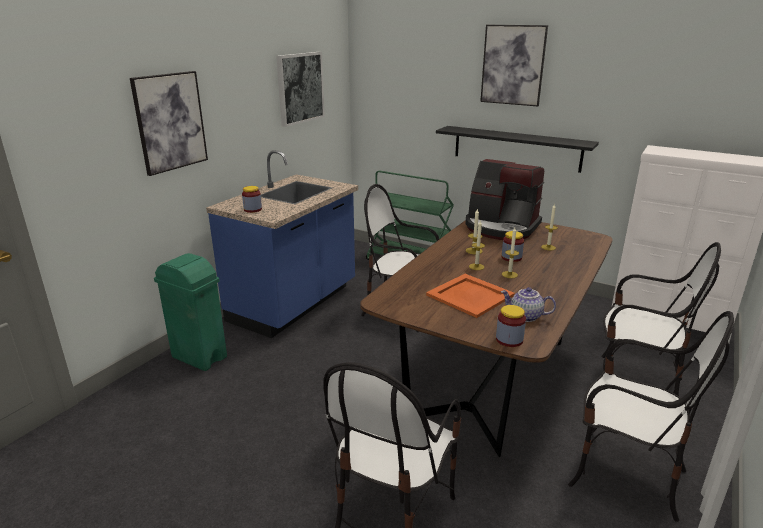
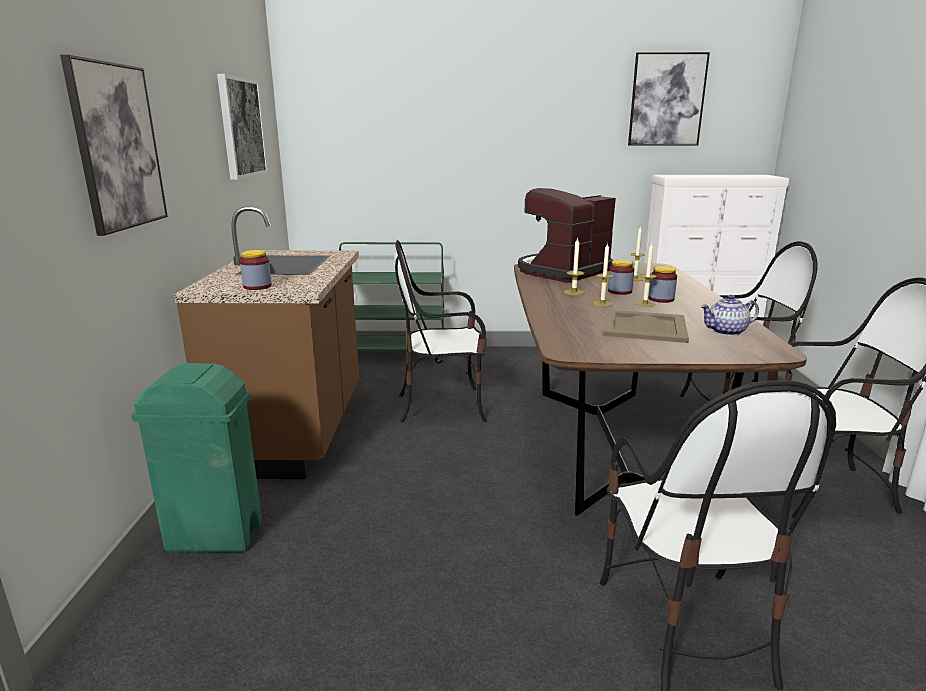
camera: 30 degrees left, 5 degrees down
(295, 304) = (297, 431): blue counter -> brown counter
(470, 296) = (645, 327): orange tray -> beige tray
(501, 227) = (562, 271): coffee machine -> coffee machine turned 135 degrees clockwise
(509, 340) = (752, 353): jar -> jar (661, 299)
(513, 65) = (502, 98): picture -> picture (667, 100)
(516, 148) = (513, 195): black shelf -> none

